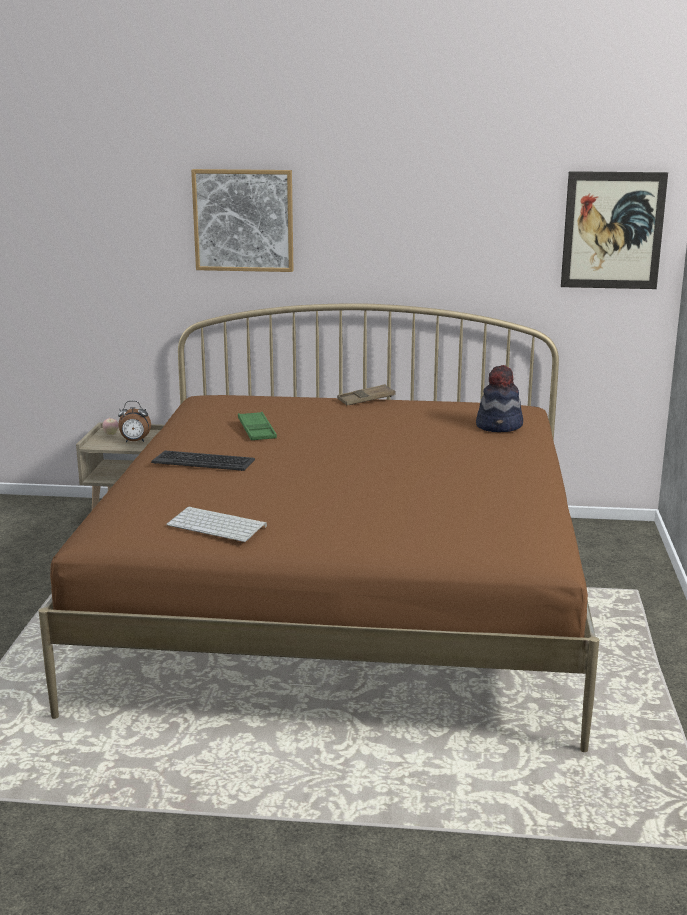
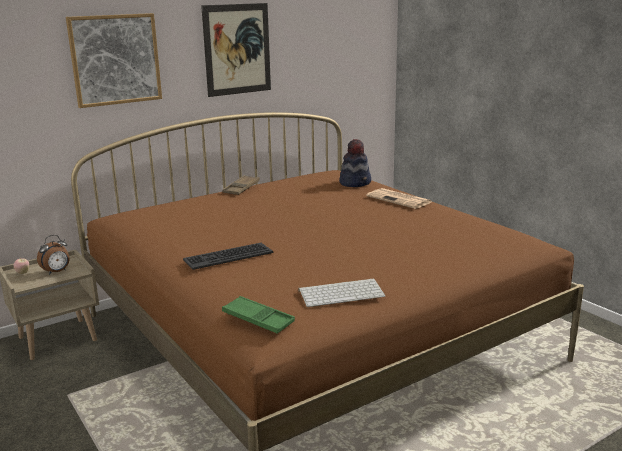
camera: 40 degrees left, 0 degrees up
(257, 431) = (217, 226): green tray -> green tray (258, 319)
(500, 459) = (400, 199): none -> newspaper
(613, 230) = (361, 44): picture -> picture (237, 49)

